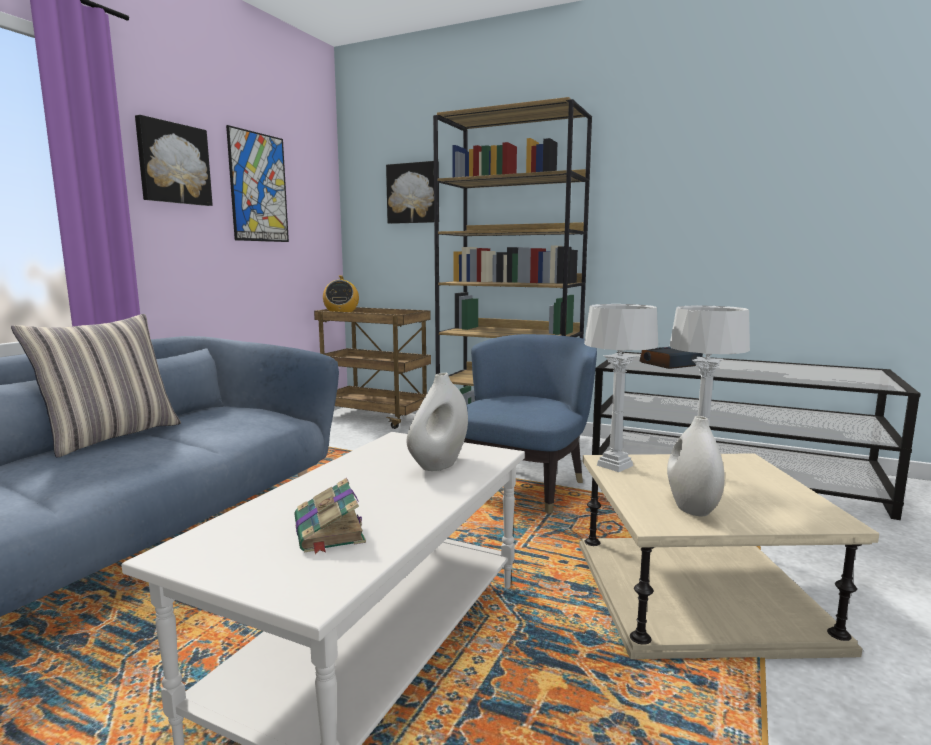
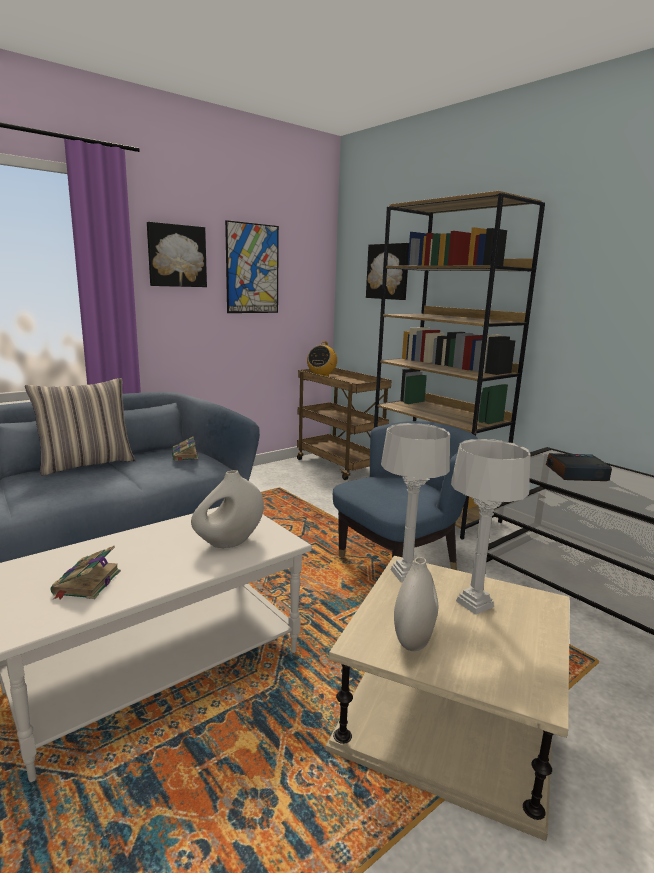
camera: 25 degrees right, 5 degrees up
(242, 411) = (185, 456): none -> book

